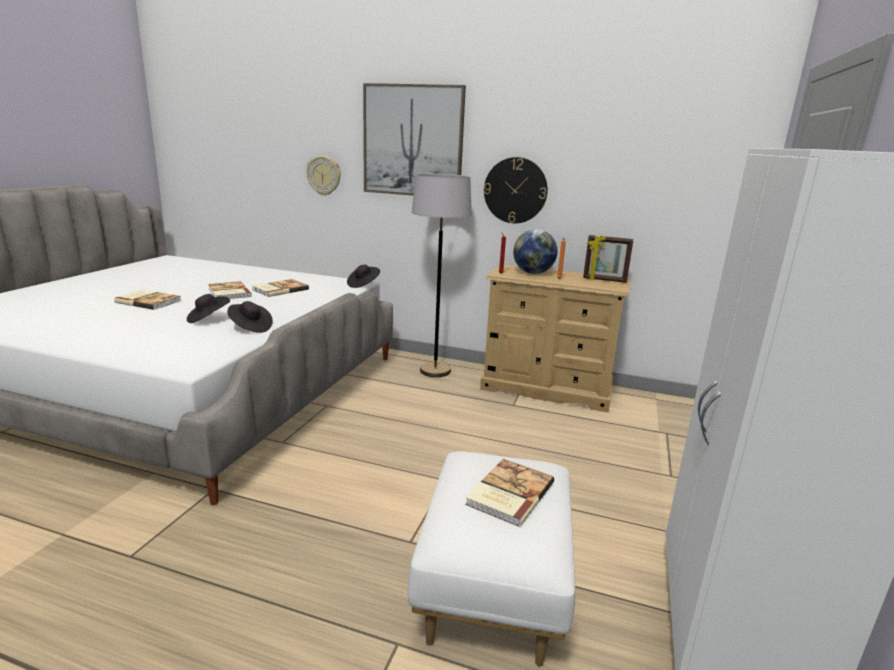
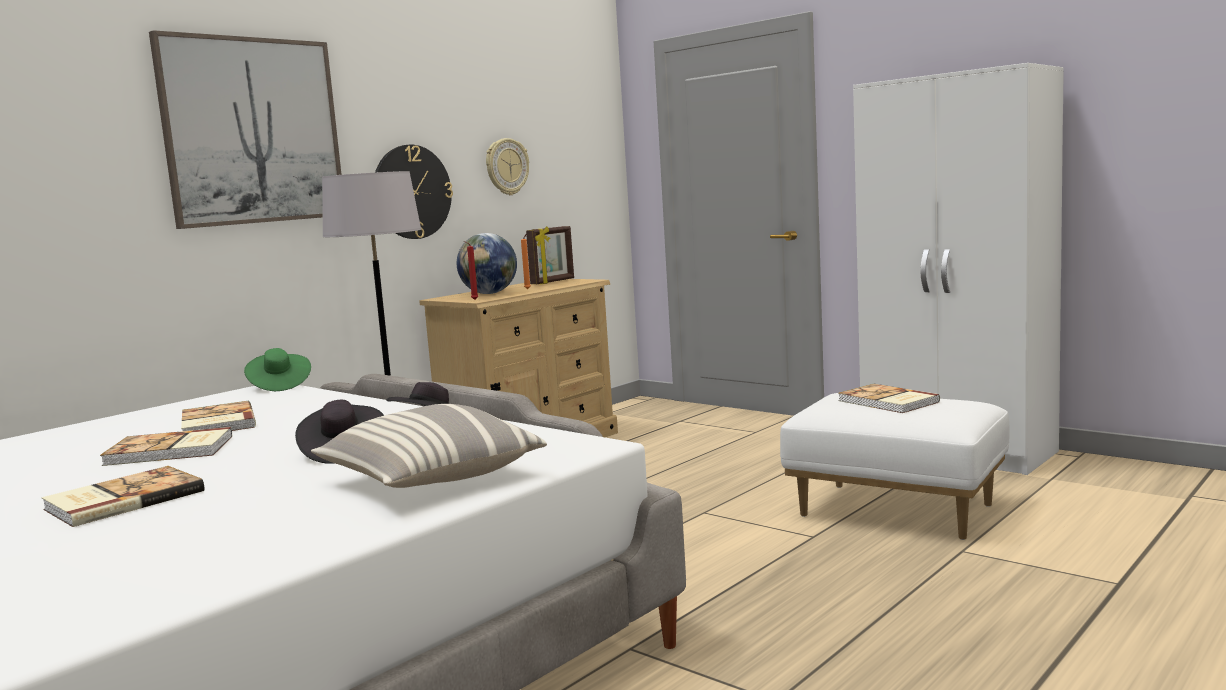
camera: 65 degrees left, 10 degrees down
(140, 343) = (429, 480): none -> pillow
(324, 175) = (76, 211): wall clock -> wall clock (506, 167)
(363, 284) = (279, 386): black hat -> green hat

